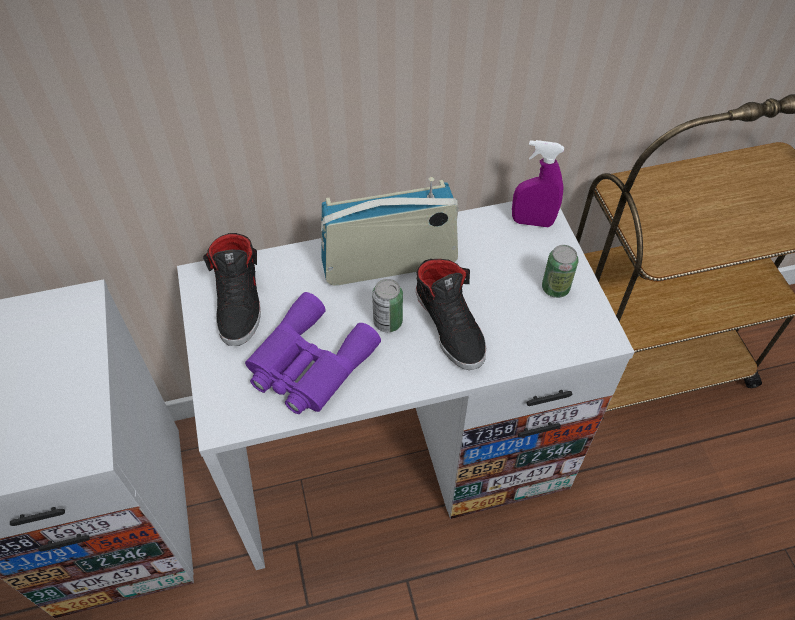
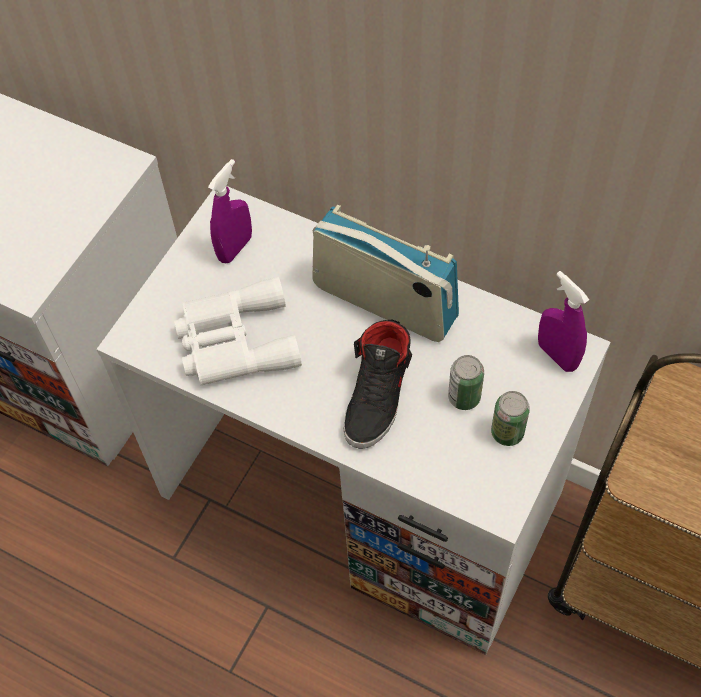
camera: 45 degrees right, 5 degrees up
(240, 301) = (235, 248): black shoe -> purple spray bottle
(308, 364) = (234, 341): purple binoculars -> white binoculars
(388, 322) = (330, 353): can -> can (464, 397)

